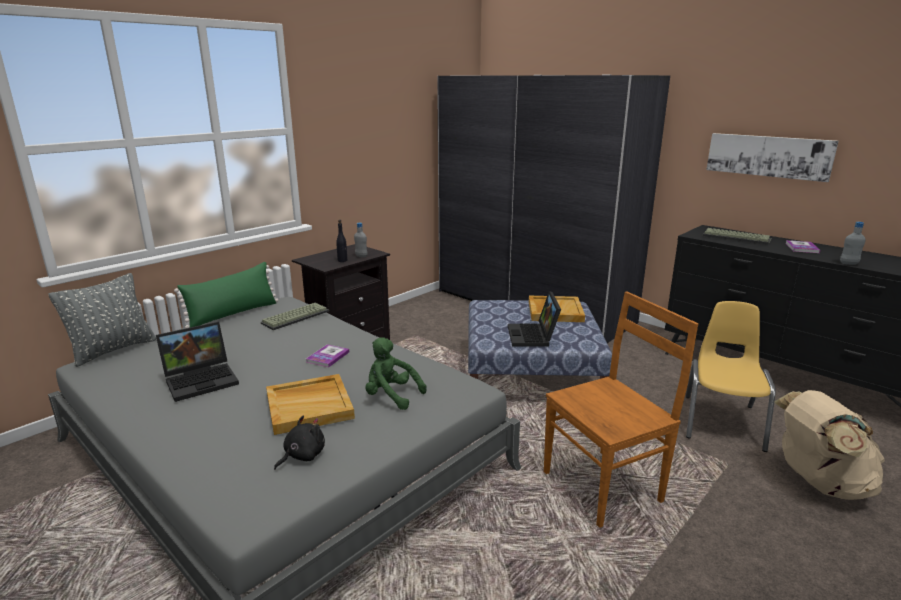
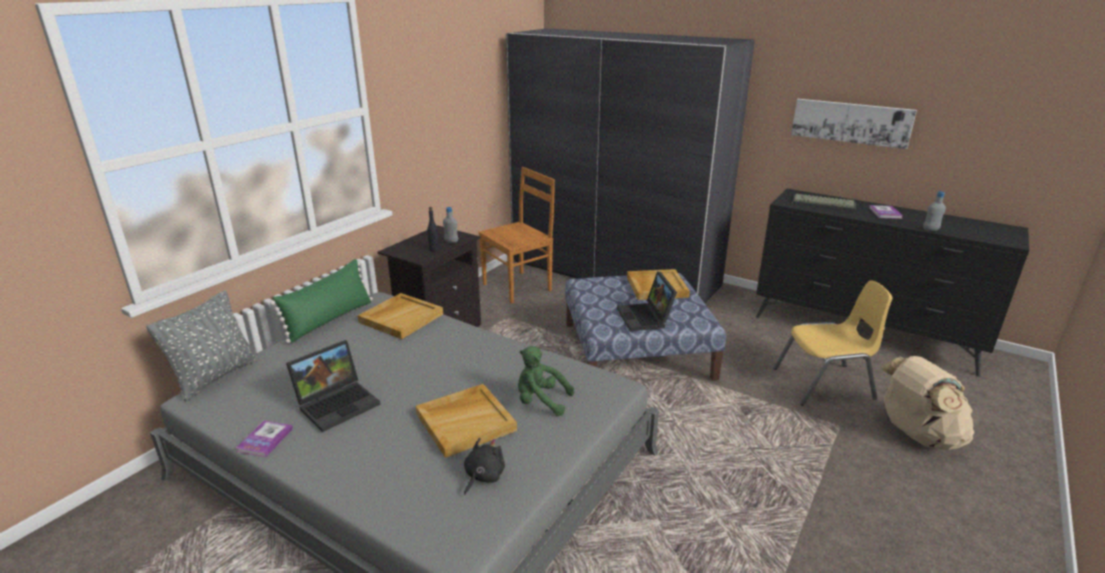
camera: 10 degrees left, 5 degrees up
(295, 317) = (401, 318): keyboard -> beige tray
(328, 357) = (457, 363): book -> book (265, 439)
(604, 486) = (738, 461): brown chair -> brown chair (518, 286)
(722, 422) = (824, 384): yellow chair -> yellow chair turned 75 degrees clockwise

